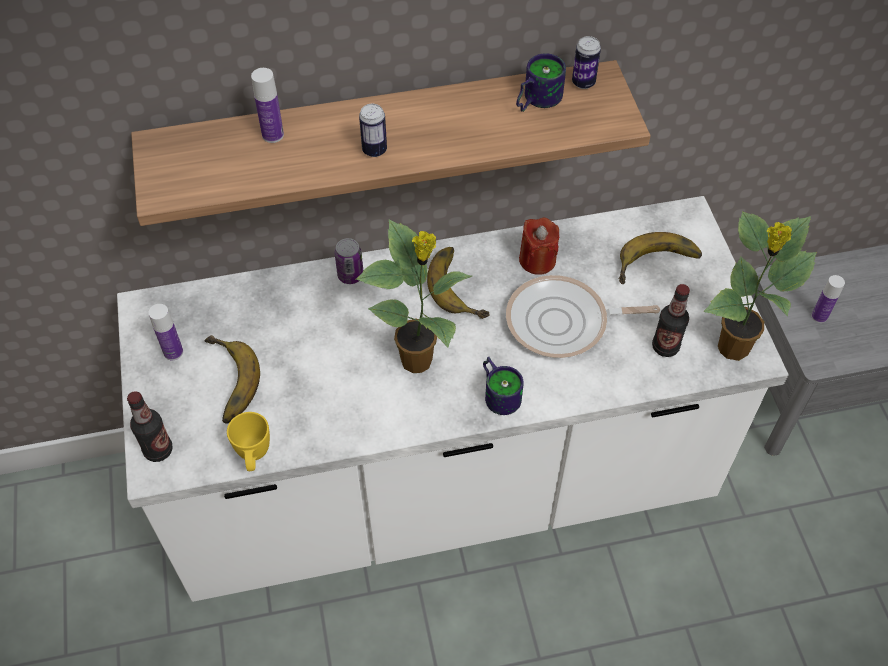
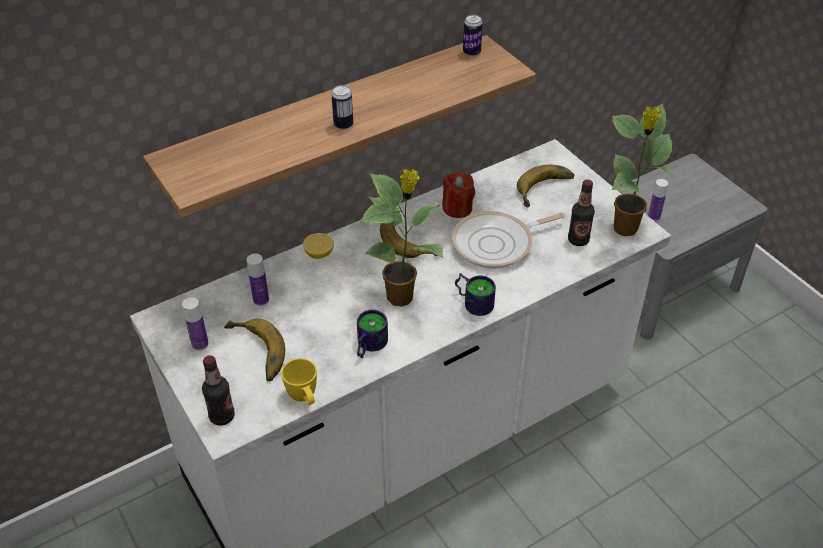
camera: 20 degrees left, 10 degrees down
(273, 135) = (259, 132): bottle -> bottle (261, 300)
(350, 275) = (319, 254): can -> lemon
(534, 99) = (443, 69): mug -> mug (367, 345)

